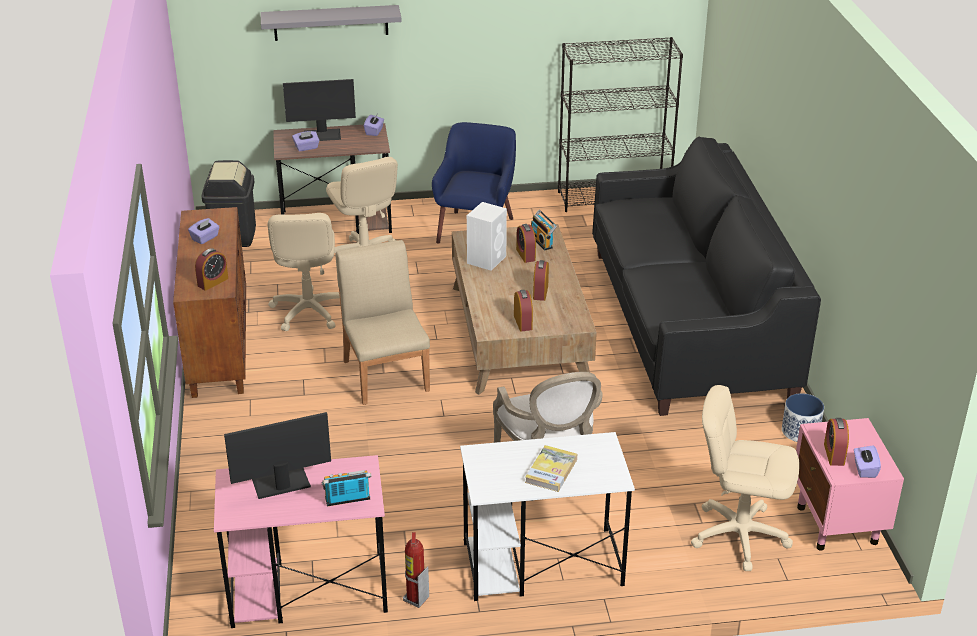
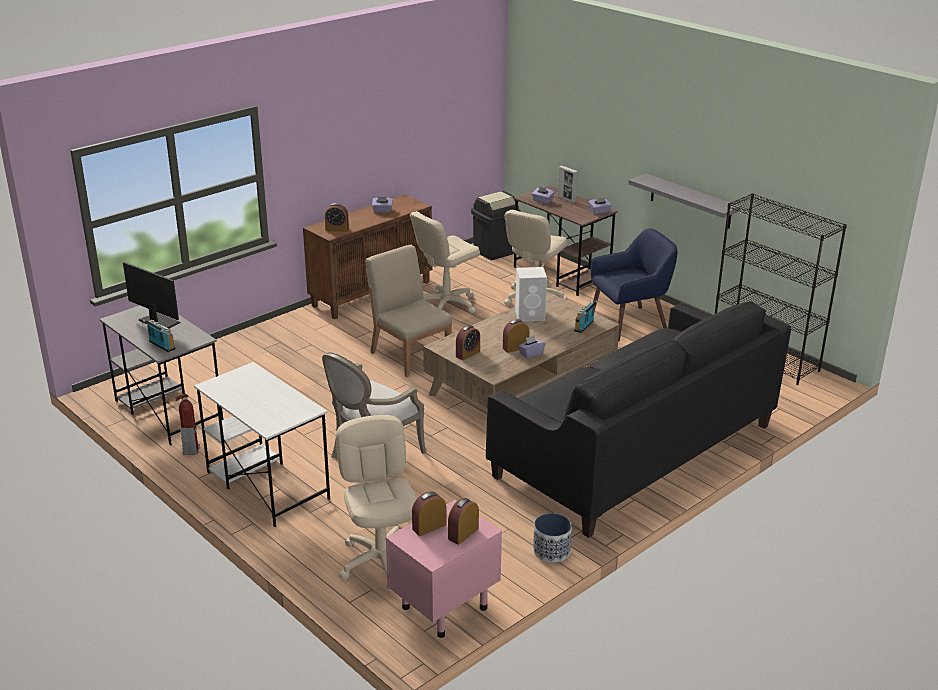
camera: 55 degrees right, 5 degrees down
(307, 590) = (168, 411): pink desk -> grey desk
(322, 135) = (567, 199): monitor -> picture frame
(331, 23) = (596, 112): grey shelf -> grey shelf (690, 201)
(386, 374) = (410, 355): beige chair -> beige chair turned 75 degrees counterclockwise
(525, 255) = (557, 326): alarm clock -> alarm clock (463, 533)
(551, 471) = (255, 401): book -> none
(864, 469) = (424, 547): purple tissue box -> purple tissue box (531, 354)

